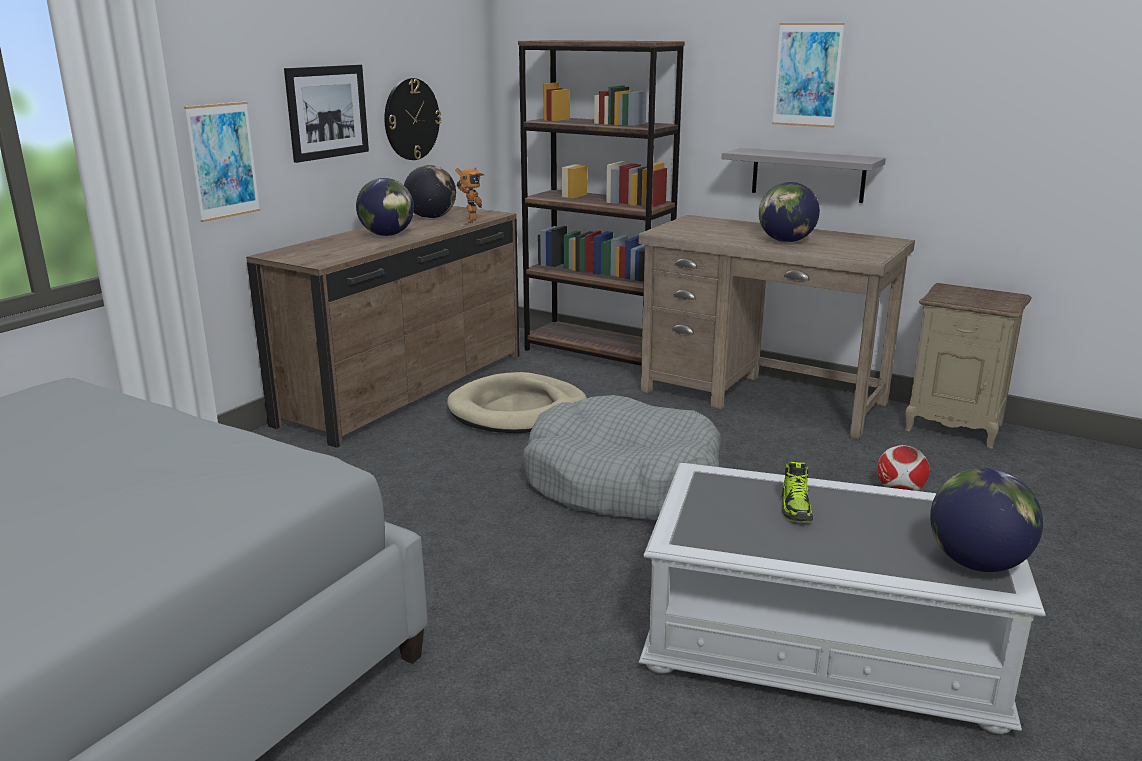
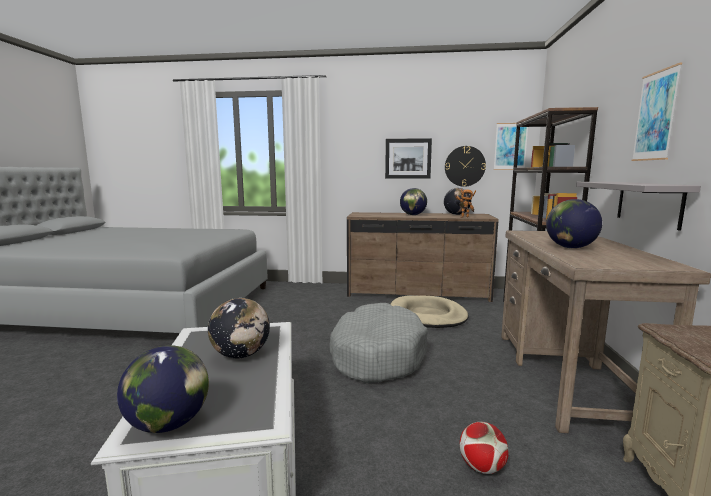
camera: 65 degrees right, 10 degrees down
(223, 161) = (349, 173): picture -> picture (510, 146)
(795, 509) = (241, 355): shoe -> globe

